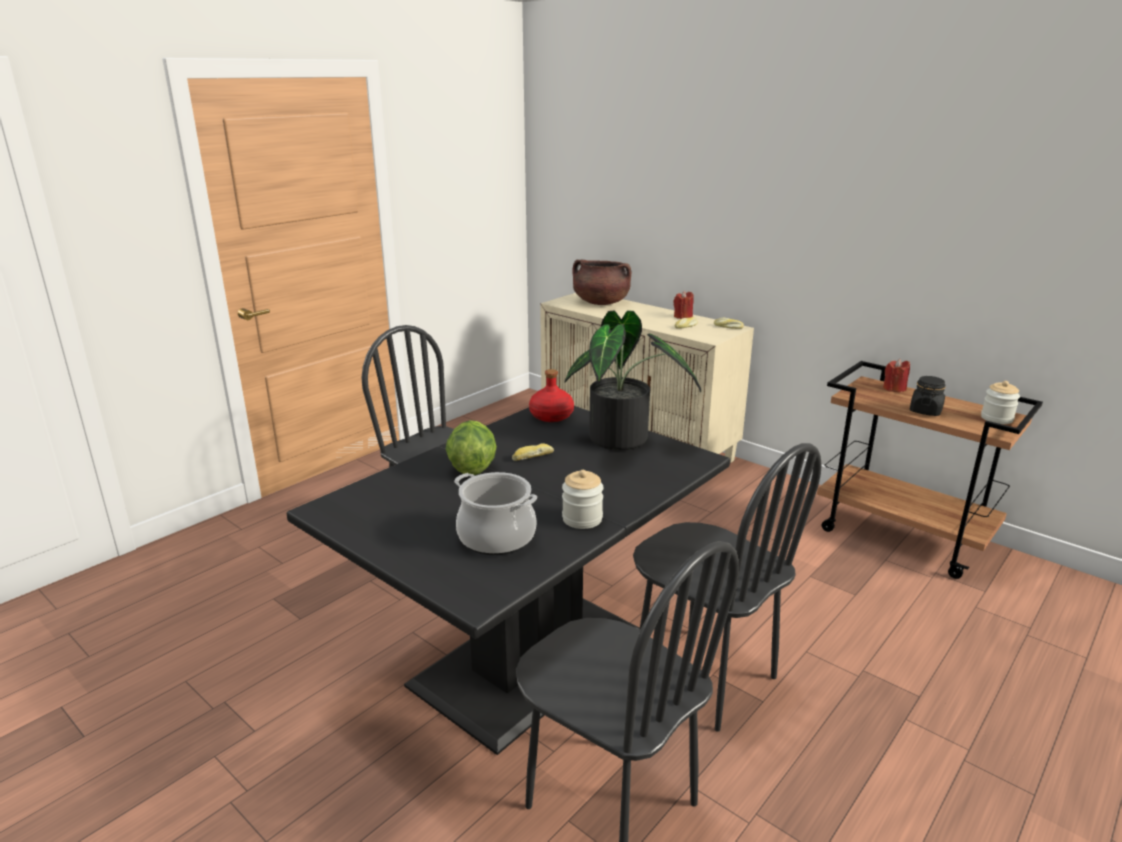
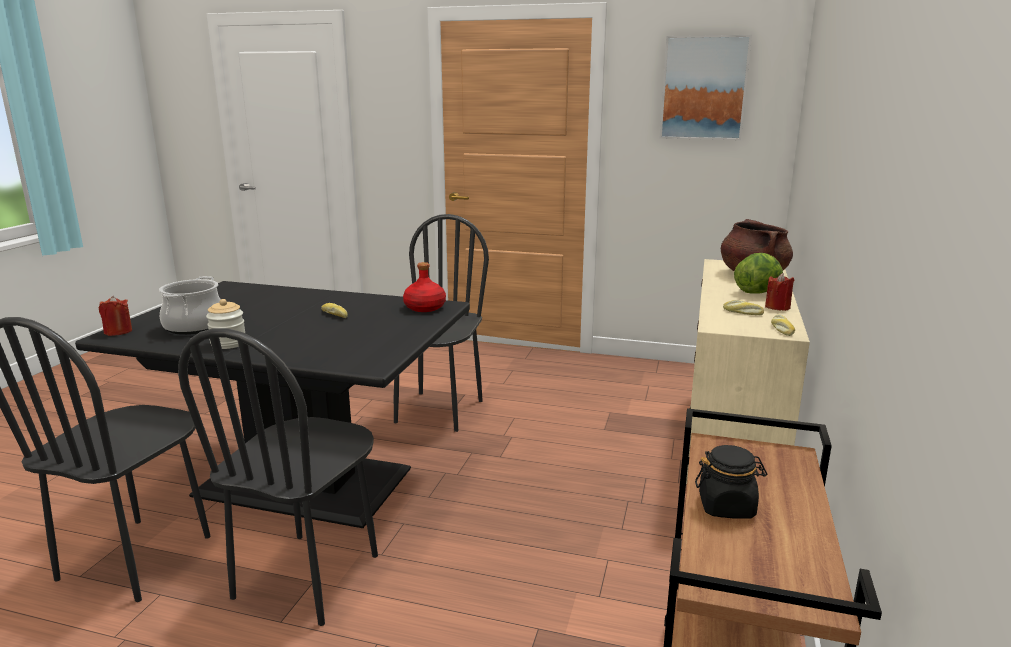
camera: 65 degrees right, 5 degrees down
(464, 147) = (704, 88): none -> picture
(471, 468) = (304, 303): lettuce -> lettuce (758, 292)
(624, 440) = (390, 336): potted plant -> none
(894, 388) = (794, 476): red candle -> red candle (118, 331)
(996, 418) = (784, 582): jar -> none

